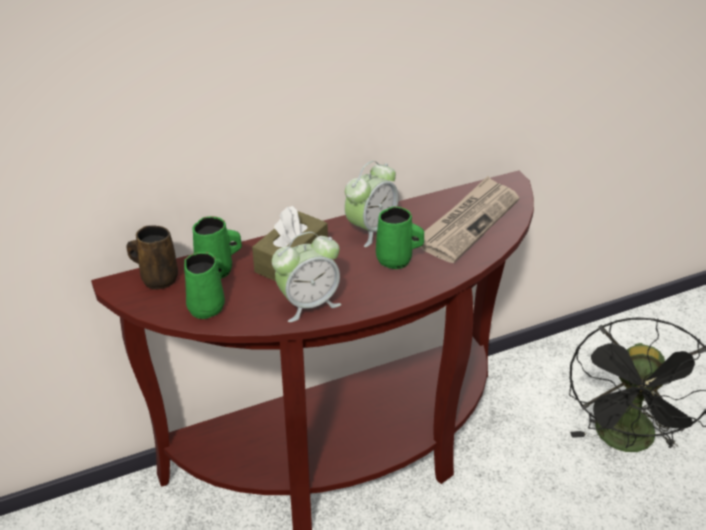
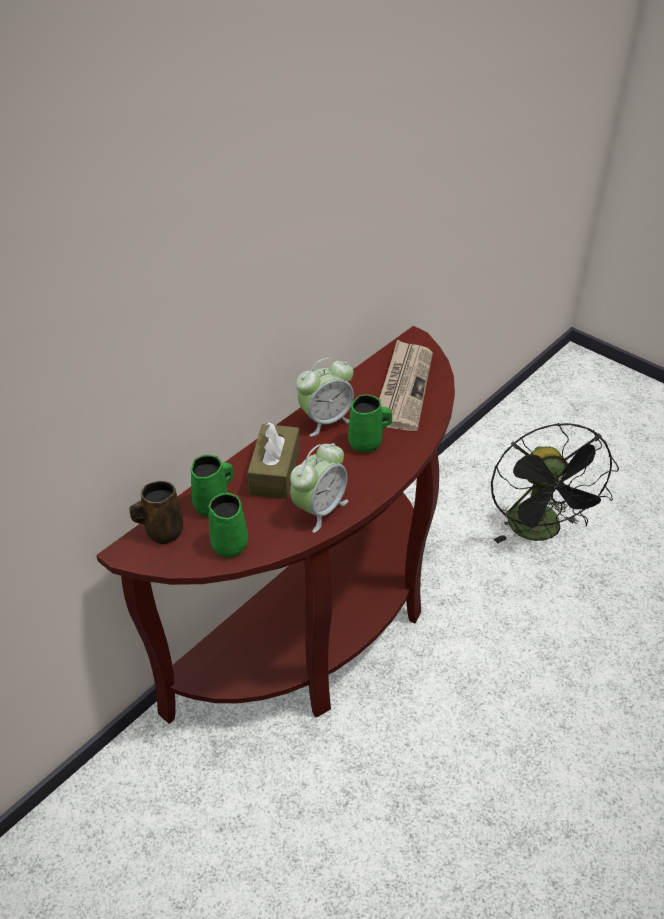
camera: 25 degrees left, 5 degrees up
(371, 229) = (326, 420): alarm clock -> alarm clock turned 45 degrees clockwise

